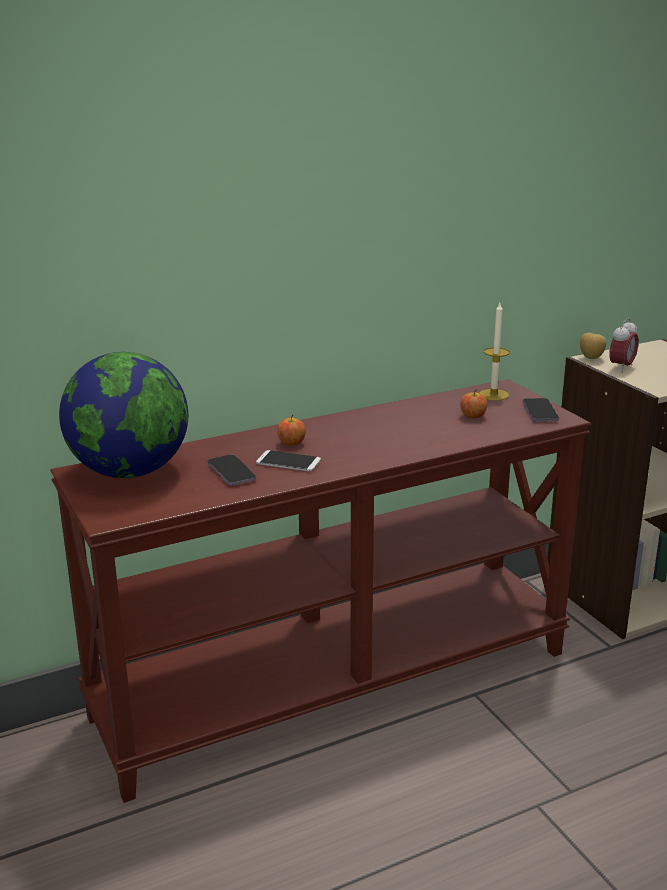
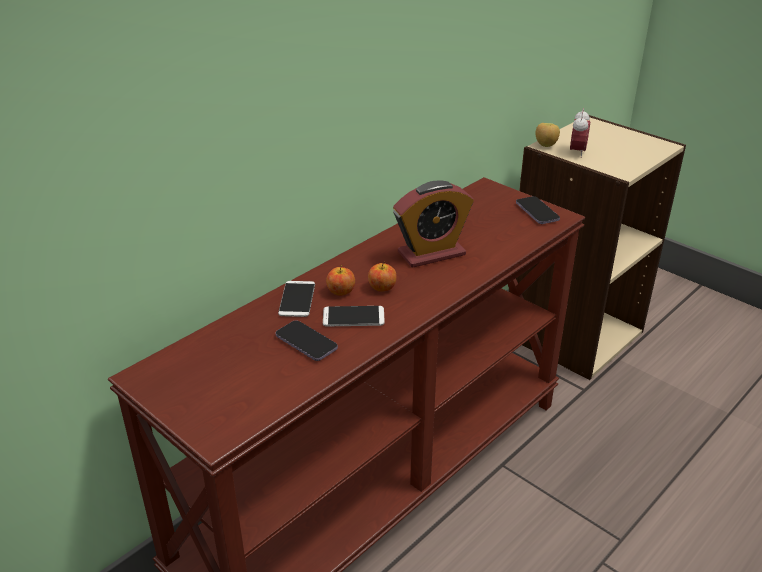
camera: 20 degrees left, 10 degrees up
(130, 472) = (200, 364): globe -> none
(247, 442) = (297, 299): none -> phone
(402, 428) = (431, 253): none -> alarm clock
(473, 416) = (484, 227): apple -> apple (382, 288)
(493, 395) = (485, 198): candle -> none

